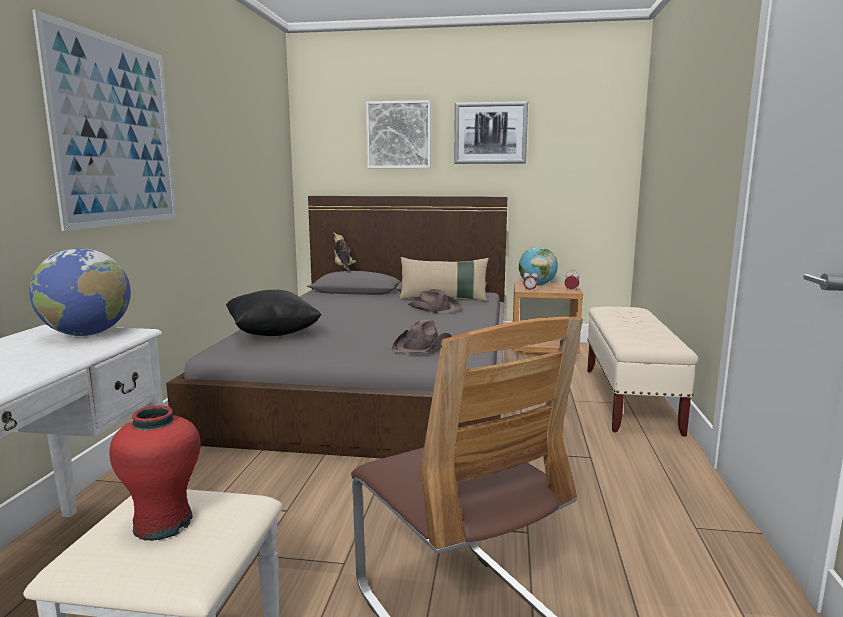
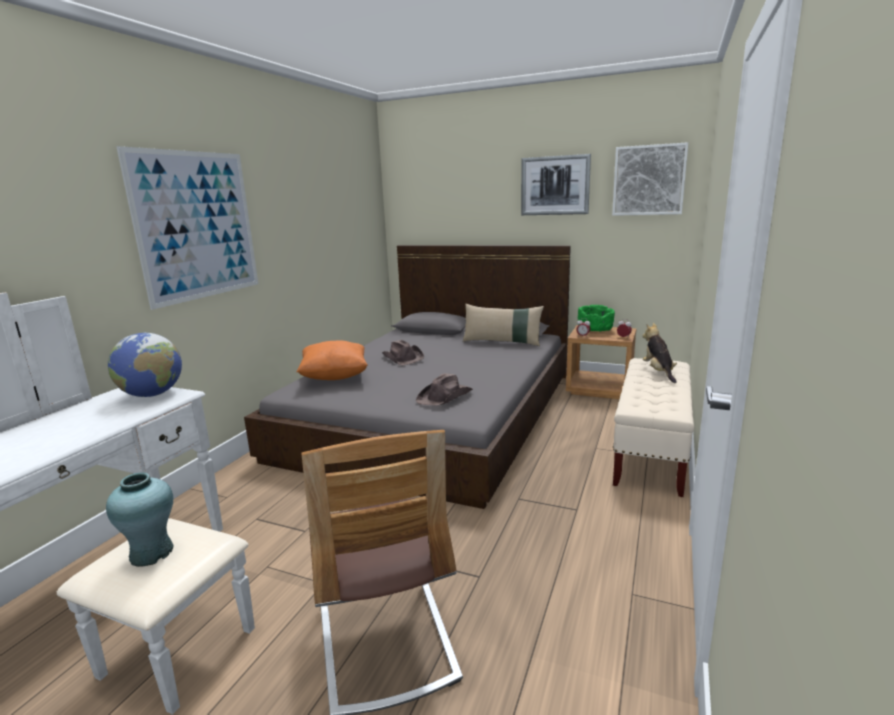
camera: 15 degrees right, 5 degrees up
(163, 523) = (152, 553): red vase -> turquoise vase
(273, 333) = (335, 377): black pillow -> orange pillow
(343, 269) = (425, 310): plush toy -> plush toy (658, 372)
(399, 135) = (472, 189): picture -> picture (648, 180)
(434, 308) = (485, 353): brown hat -> brown hat (403, 358)
(537, 285) = (595, 330): globe -> green bowl

